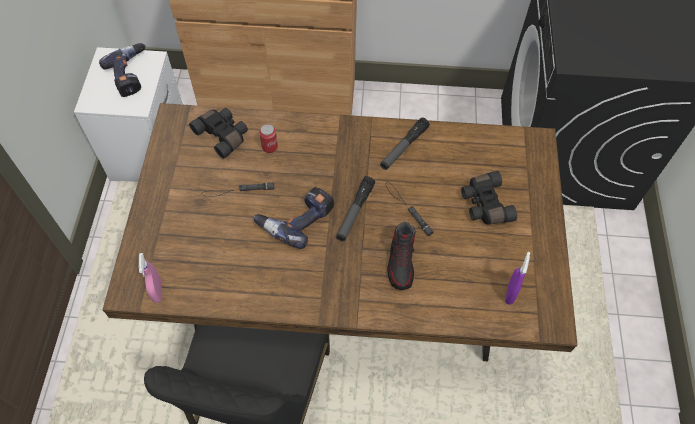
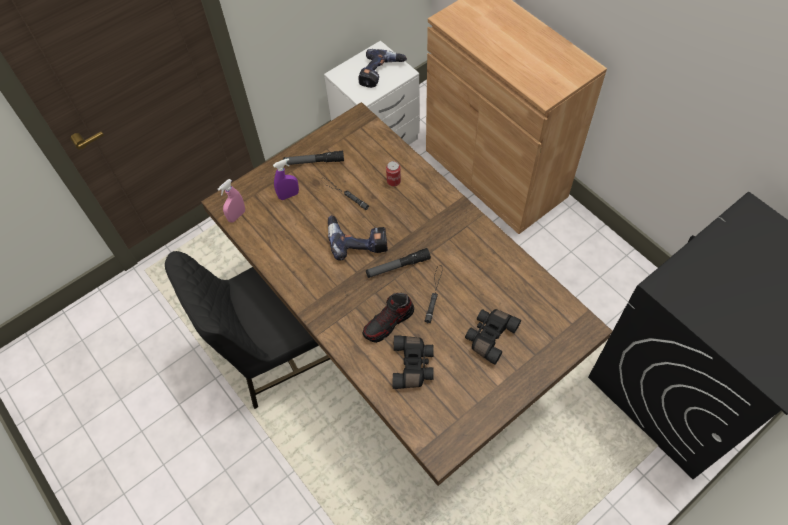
camera: 50 degrees right, 0 degrees up
(223, 135) = (374, 151): black binoculars -> black binoculars (413, 365)
(404, 147) = (480, 252): flashlight -> flashlight (314, 161)
(510, 293) = (434, 407): purple spray bottle -> purple spray bottle (288, 195)

